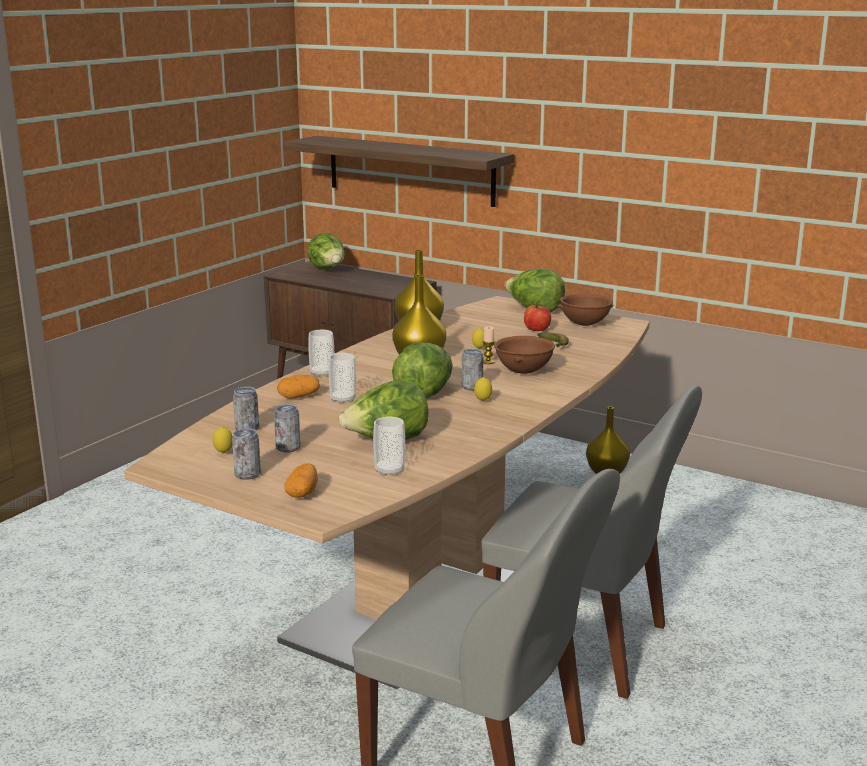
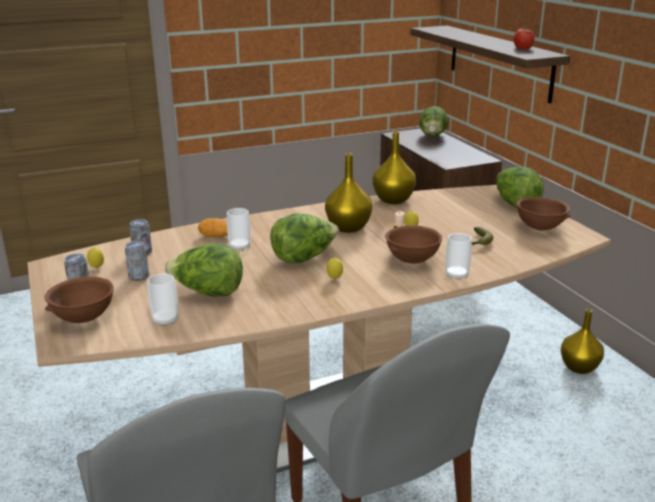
camera: 35 degrees right, 5 degrees up
(302, 493) = (83, 318): potato -> brown bowl
(322, 373) = (262, 221): cup -> cup (456, 275)
(472, 387) = (348, 263): can -> none
(537, 329) = (488, 223): apple -> apple (523, 48)

